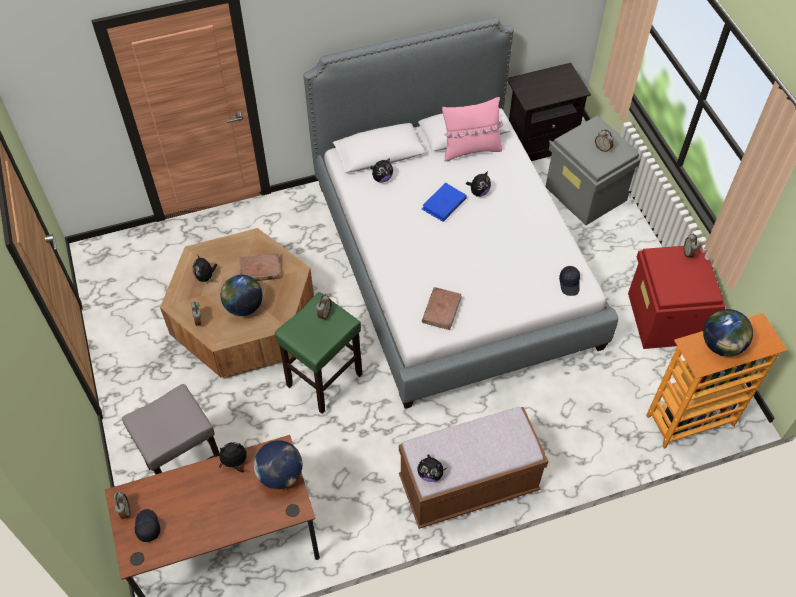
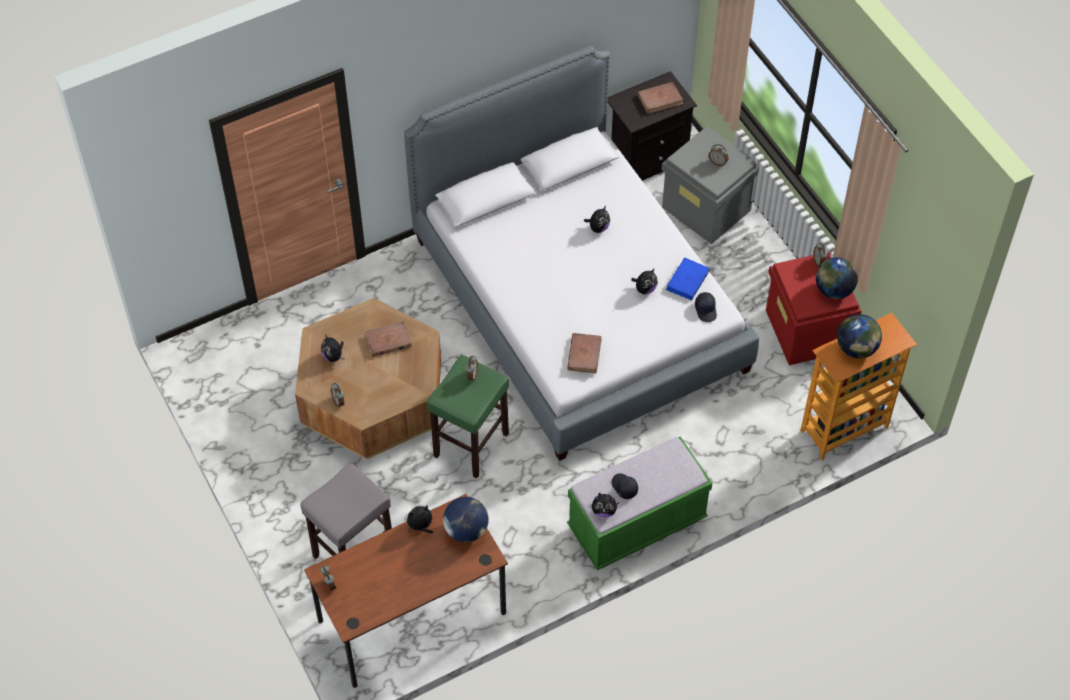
camera: 10 degrees left, 0 degrees up
(147, 527) = (354, 595): black cap -> black cap (624, 487)
(243, 306) = (381, 381): globe -> globe (833, 290)
(382, 178) = (494, 227): plush toy -> plush toy (645, 289)
(444, 204) = (565, 246): blue book -> blue book (687, 281)
(468, 485) = (637, 524): brown bench -> green bench
(471, 149) = (581, 182): pink pillow -> none
(557, 85) = (660, 99): none -> brown book

